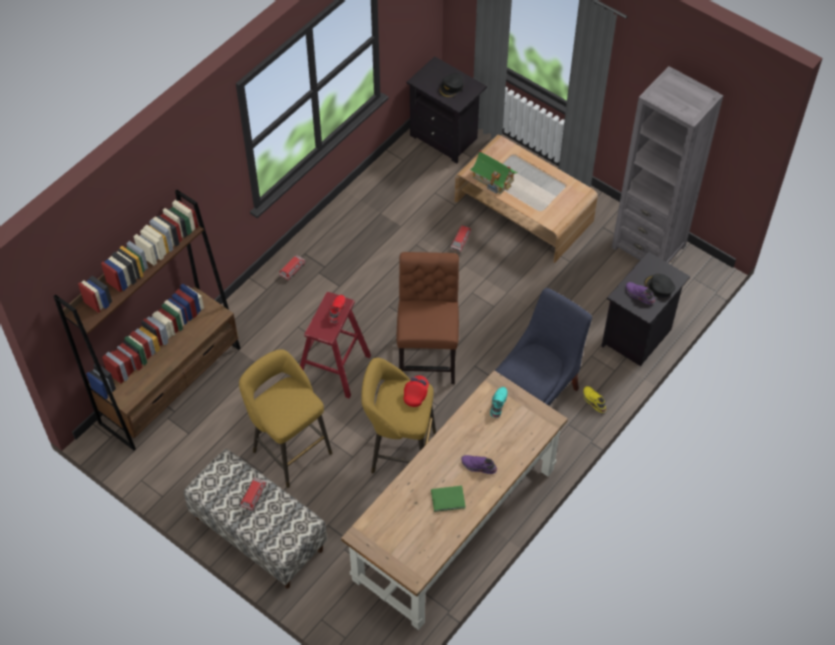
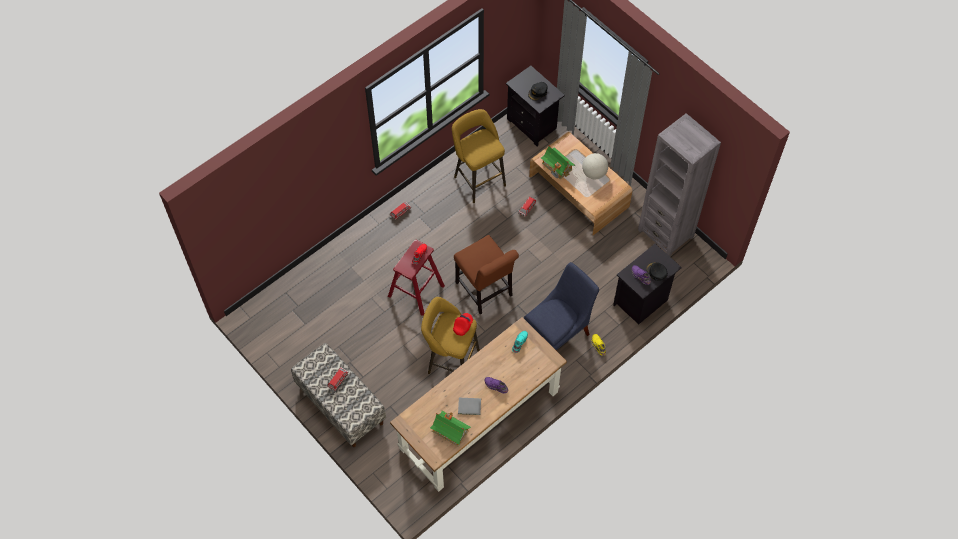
camera: 10 degrees right, 5 degrees up
(171, 385) = (299, 286): brown bookcase -> none
(289, 449) = (373, 346): yellow stool -> yellow stool (478, 179)
(428, 354) = (485, 291): brown chair -> brown chair turned 135 degrees clockwise
(428, 536) = (450, 431): none -> toy house
(449, 500) = (470, 407): green book -> grey book
(543, 181) = (594, 173): none -> globe

